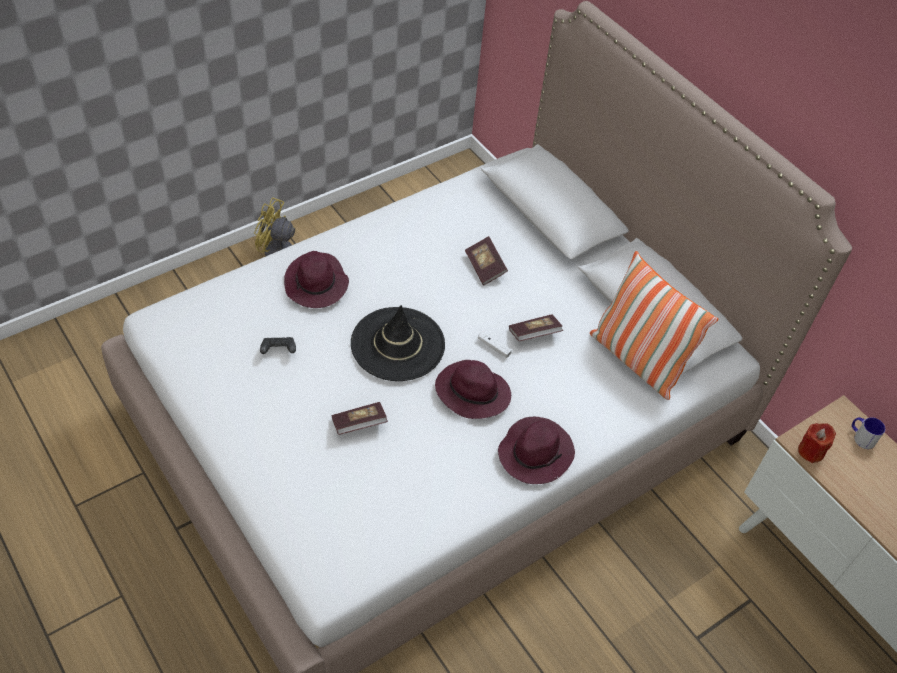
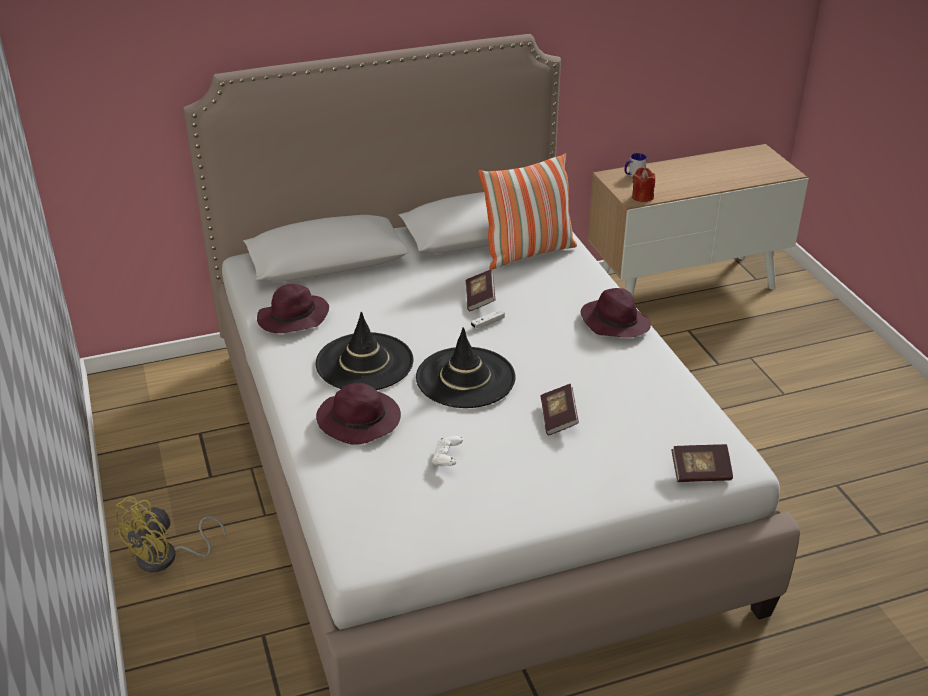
camera: 70 degrees left, 15 degrees down
(278, 350) = (447, 458): black game controller -> white game controller
(399, 270) = (364, 363): none -> black hat
(471, 392) = (538, 344): purple hat -> purple hat (292, 319)
(485, 267) = (384, 311): book -> book (700, 473)

